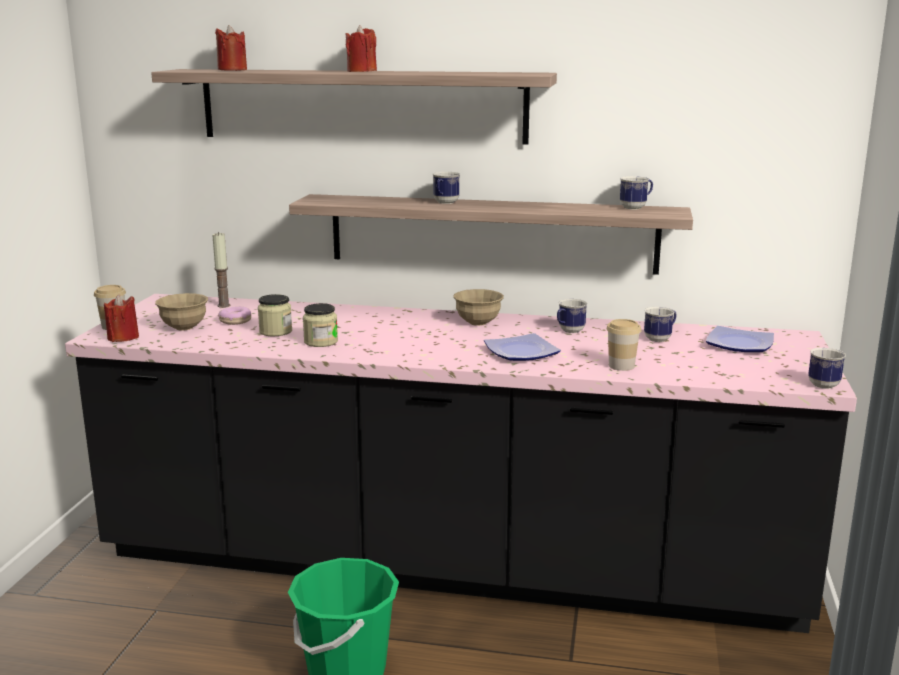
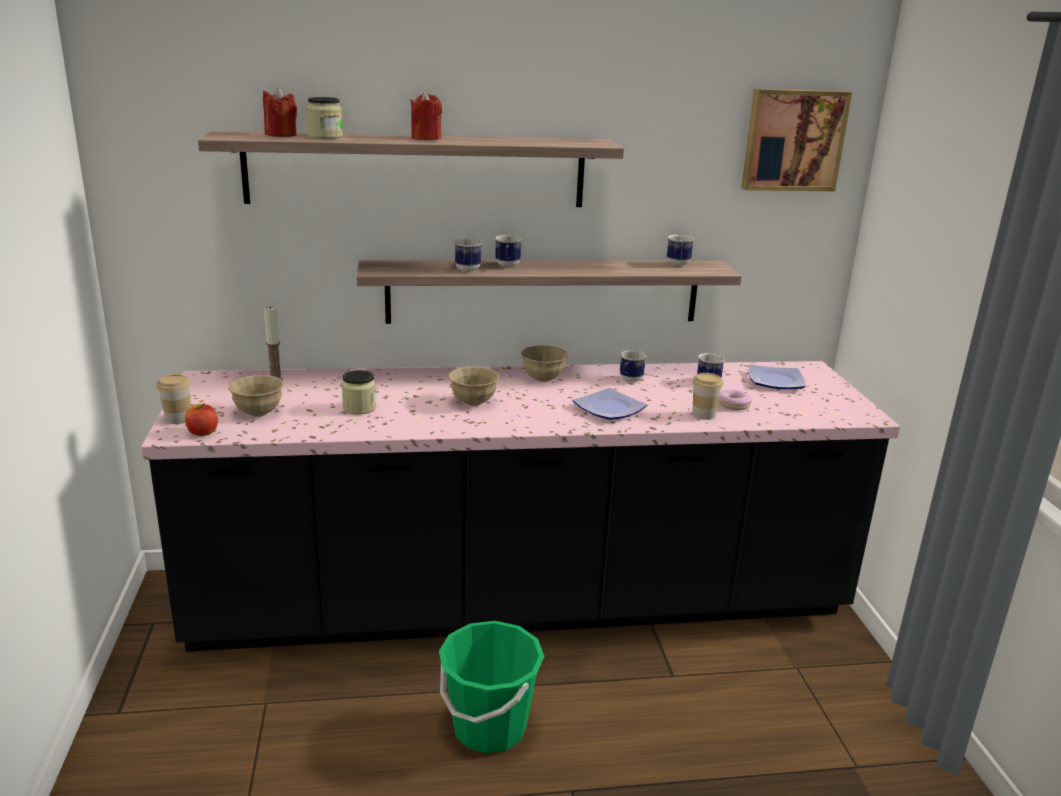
camera: 20 degrees left, 5 degrees up
(123, 337) = (202, 432): red candle -> apple
(235, 321) = (305, 398): donut -> donut (733, 405)
(321, 342) = (415, 416): jar -> jar (325, 136)
(387, 336) = (473, 402): none -> beige bowl
(769, 71) = (793, 140): none -> picture
(826, 384) = (870, 415): mug -> mug (470, 269)

